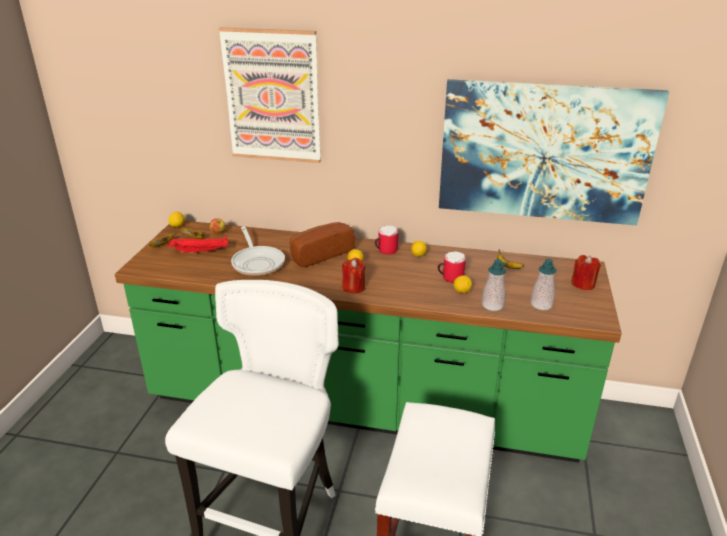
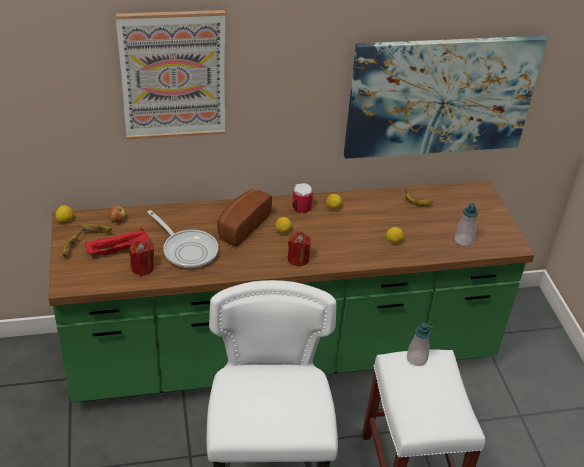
camera: 25 degrees left, 10 degrees up
(450, 277) = (375, 228): mug -> none
(492, 305) = (426, 250): soap dispenser -> soap dispenser (416, 359)
(583, 284) = (485, 210): red candle -> red candle (142, 268)

